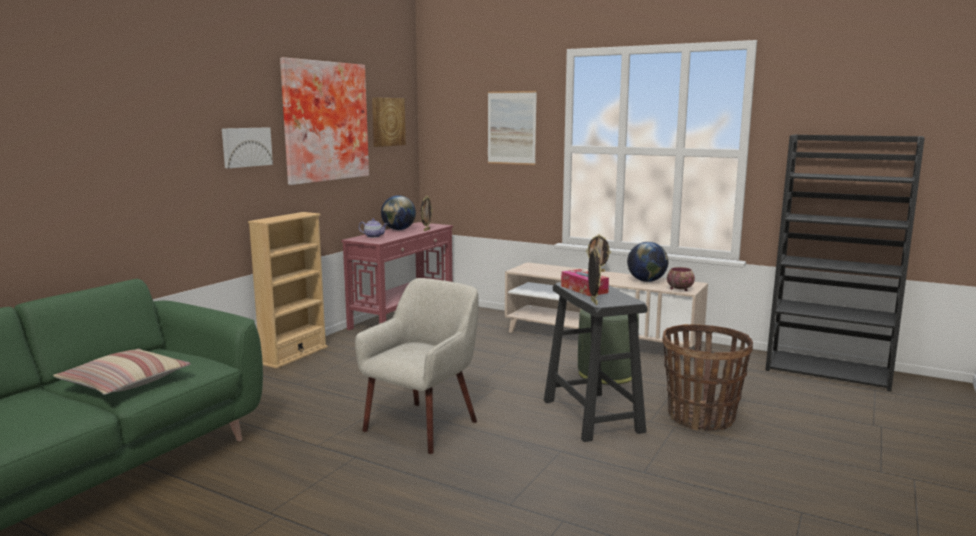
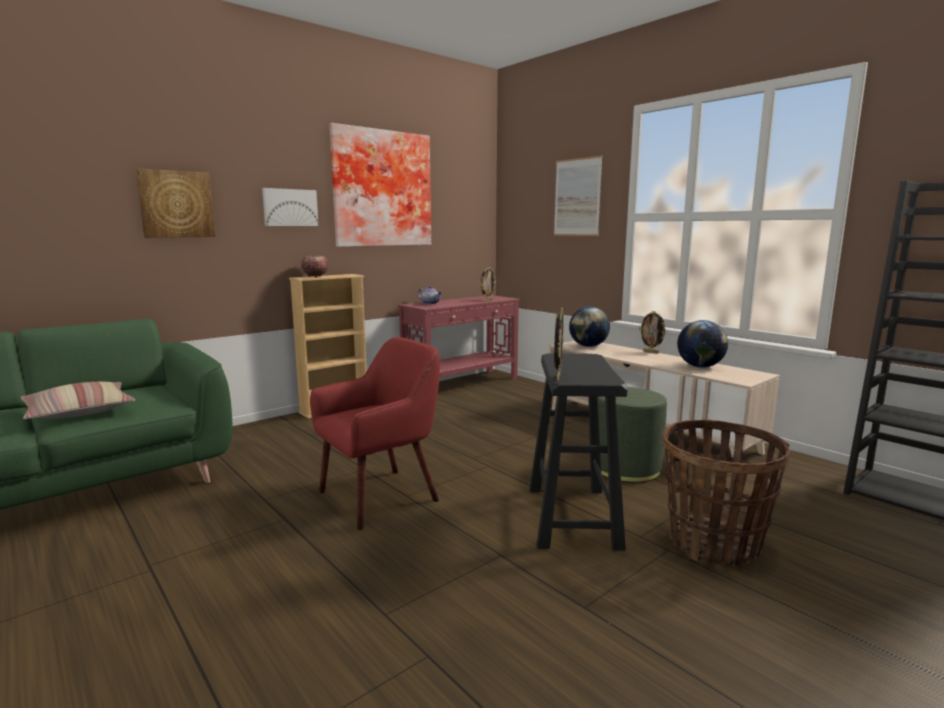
camera: 20 degrees right, 0 degrees up
(387, 122) = (458, 194): picture -> picture (176, 204)
(399, 229) = (462, 299): globe -> globe (588, 346)
(423, 426) = (380, 496): beige armchair -> red armchair
(584, 289) = (567, 363): tissue box -> none
(679, 289) = (734, 378): bowl -> bowl (315, 276)

